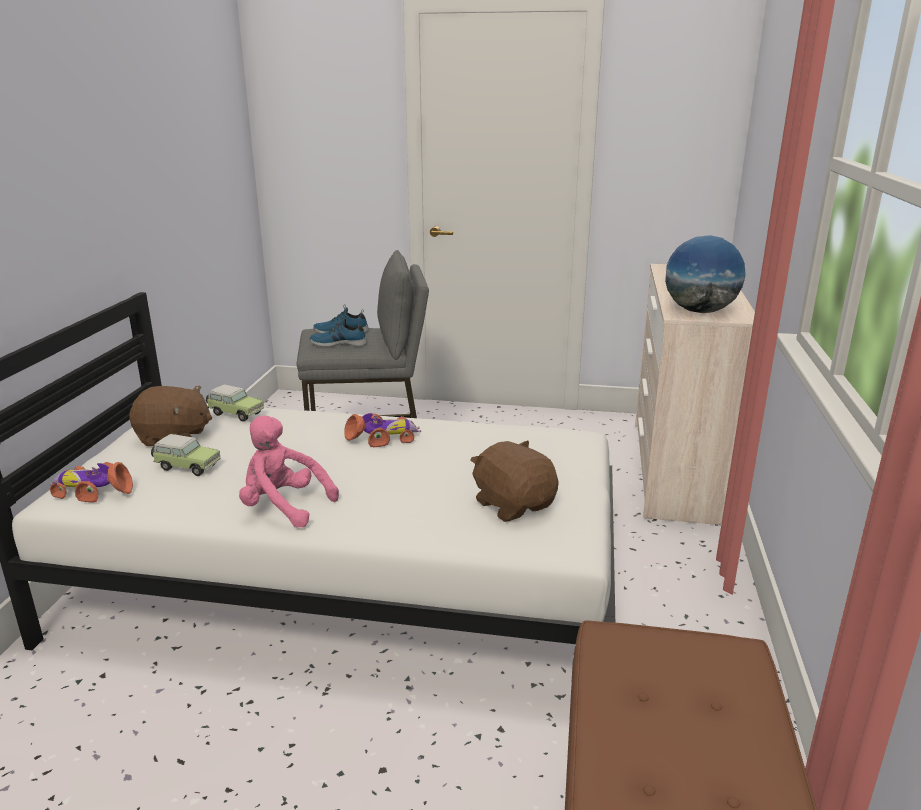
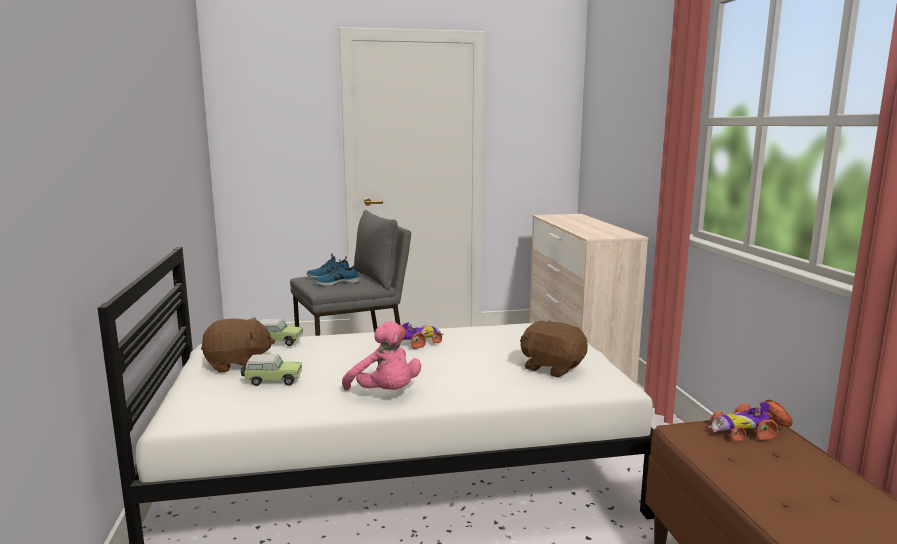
camera: 20 degrees left, 10 degrees down
(93, 491) = (205, 408): toy car -> toy car (747, 431)
(283, 507) = (385, 393): pink plush toy -> pink plush toy turned 135 degrees counterclockwise
(700, 311) = (602, 234): globe -> none

